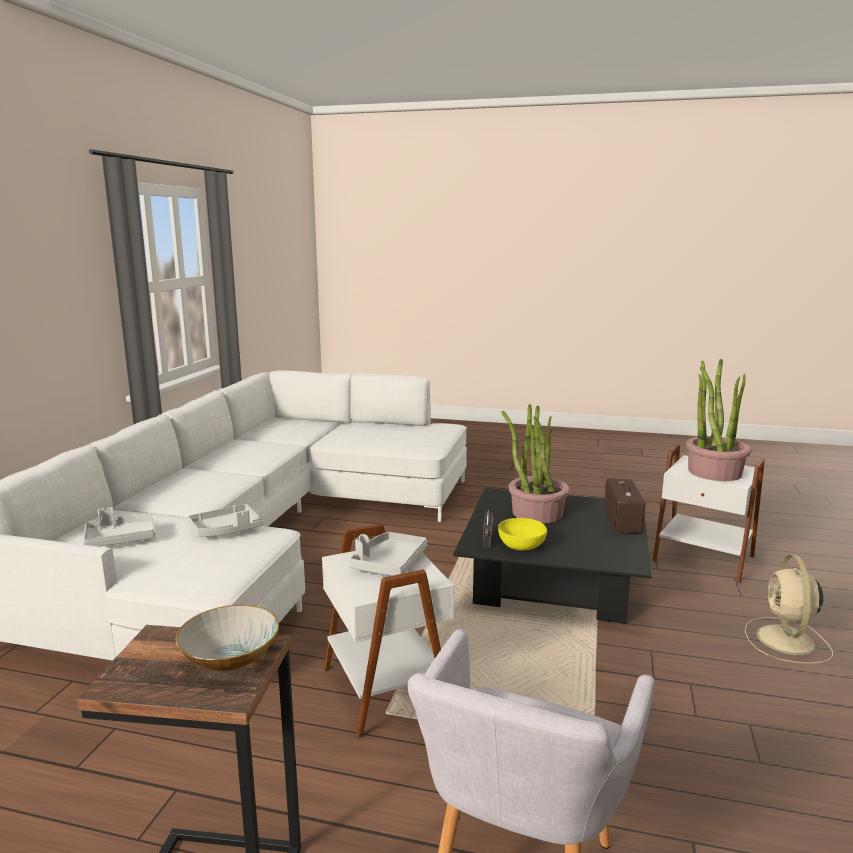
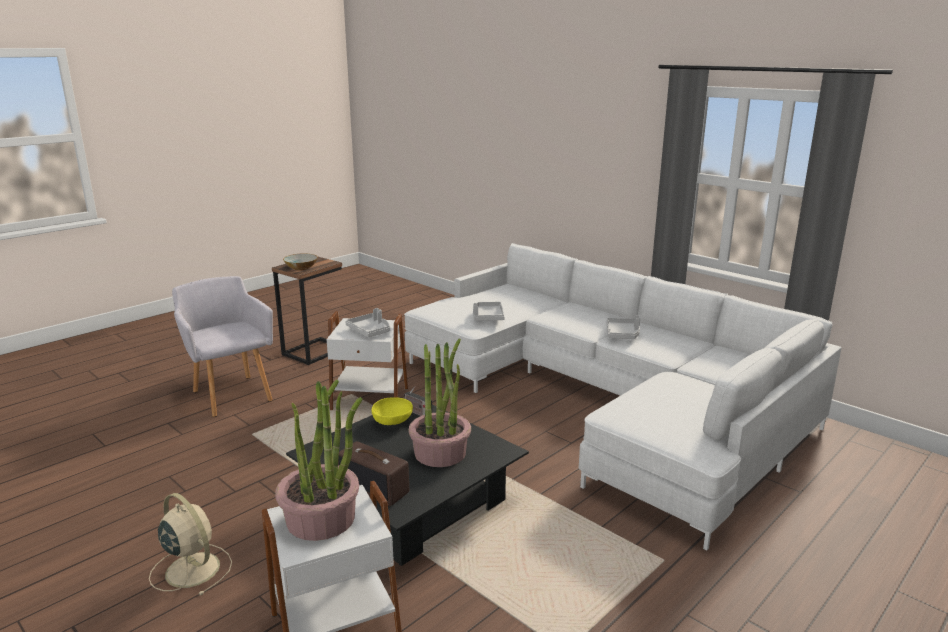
camera: 120 degrees right, 5 degrees up
(120, 539) = (504, 297): grey tray -> grey tray (623, 334)

